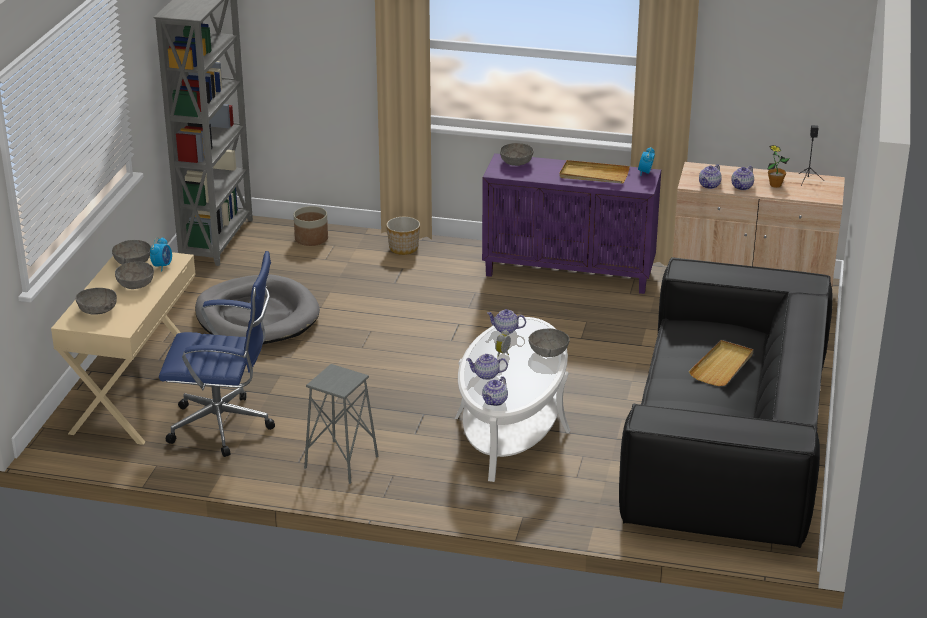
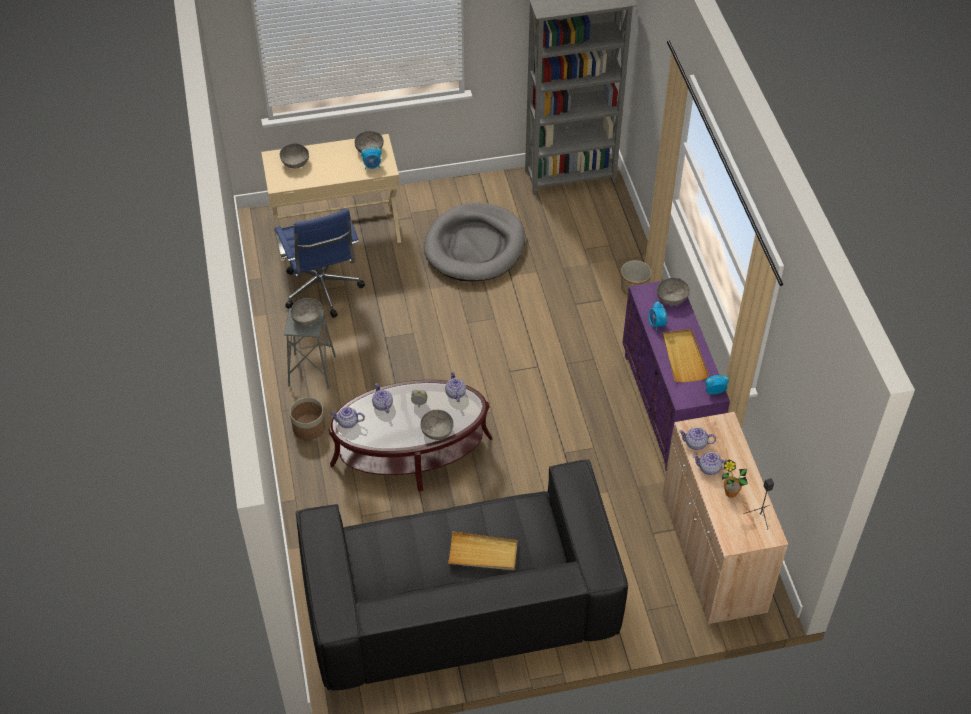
camera: 65 degrees right, 20 degrees up
(135, 284) = (339, 164): grey bowl -> grey bowl (307, 318)
(311, 239) = (610, 227): planter -> planter (309, 427)
(512, 424) = (412, 451): white coffee table -> brown coffee table
(542, 176) = (656, 324): none -> alarm clock

